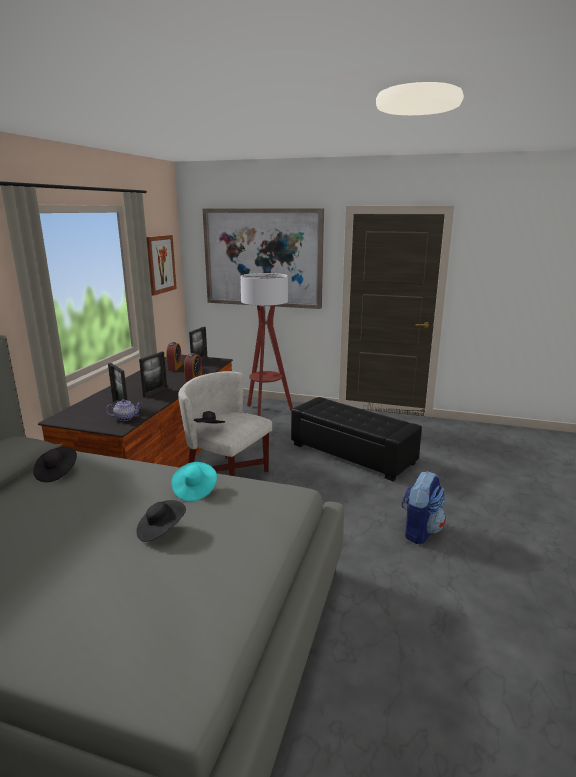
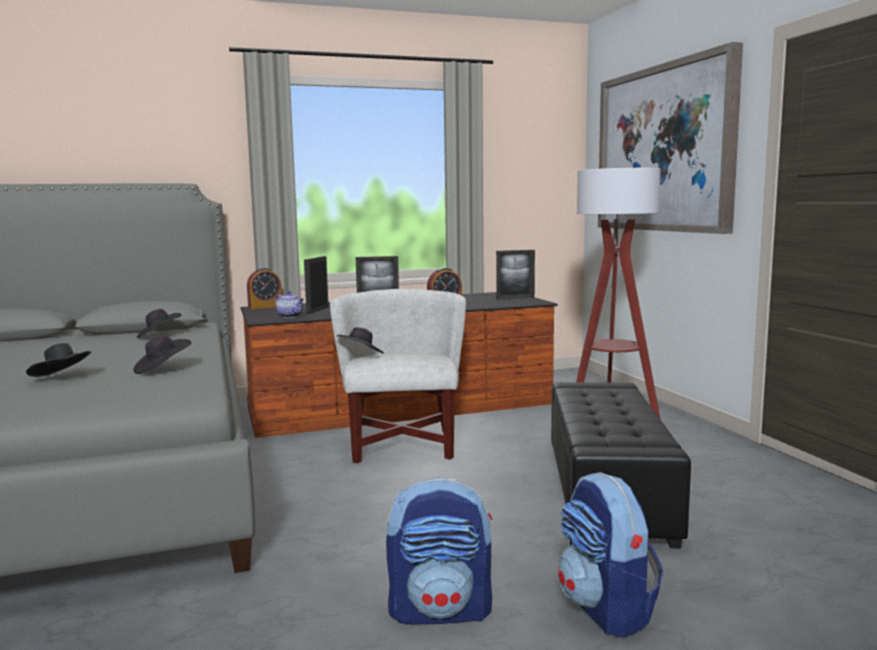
camera: 55 degrees right, 10 degrees down
(160, 264) = (529, 166): picture -> none
(174, 367) = (469, 298): alarm clock -> alarm clock (265, 307)
(194, 490) = (162, 369): turquoise hat -> black hat
(446, 497) = (606, 609): none -> backpack

